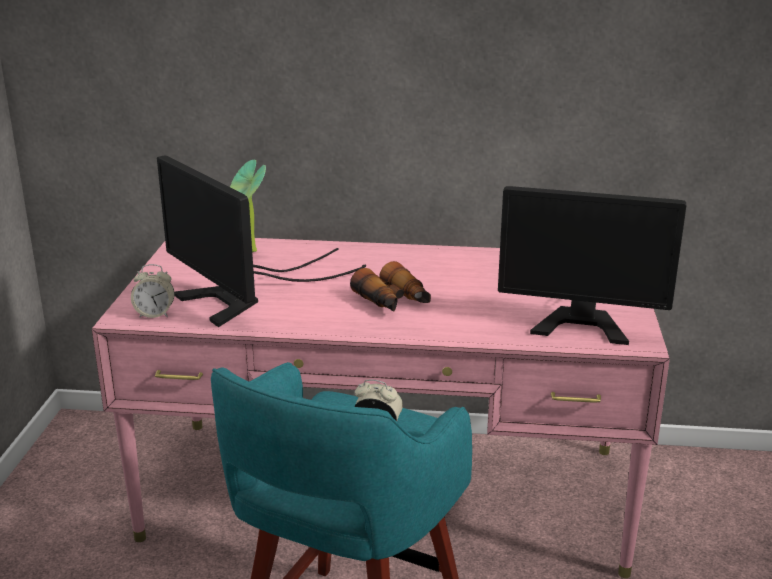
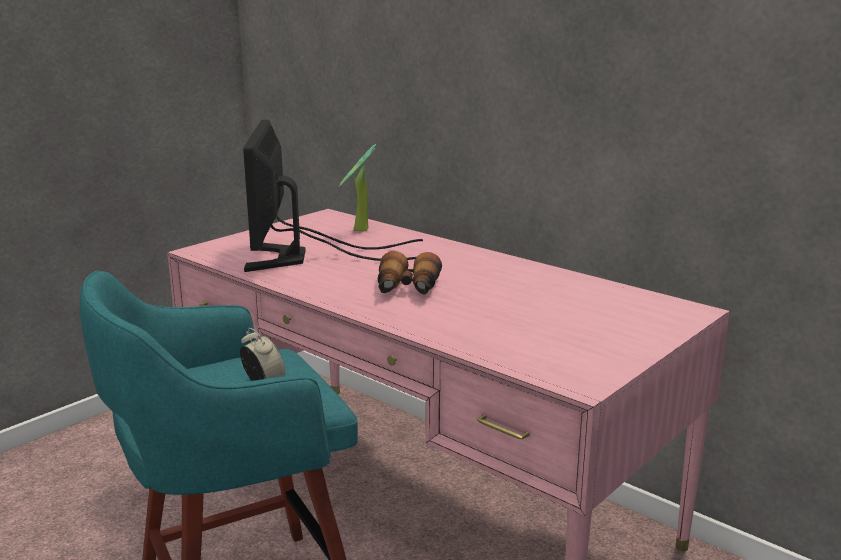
camera: 35 degrees right, 5 degrees down
(155, 314) = (220, 253): alarm clock -> none
(583, 314) = (569, 344): monitor -> none

